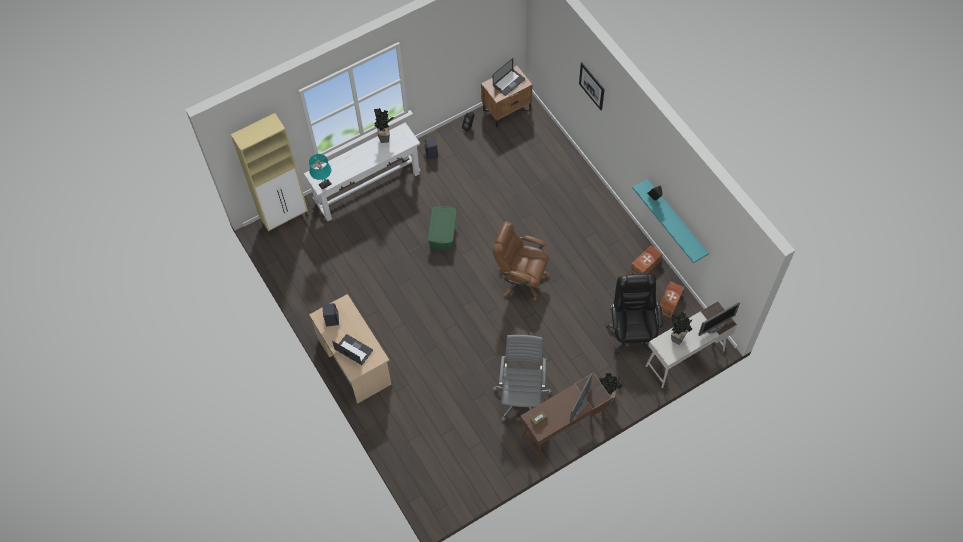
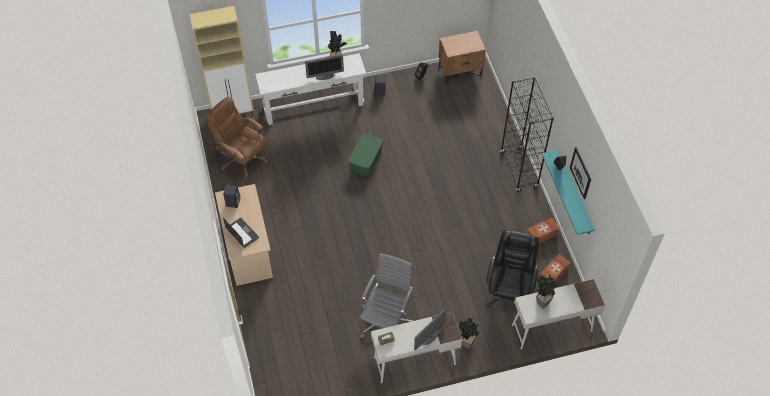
camera: 15 degrees right, 5 degrees down
(324, 185) = (269, 87): turquoise table lamp -> none
(509, 83) = (464, 43): laptop -> none
(521, 279) = (422, 217): brown office chair -> brown office chair (242, 159)
(563, 429) = (414, 361): brown desk -> white desk
(592, 86) = (529, 53): picture -> picture (580, 173)
(601, 203) = (519, 170): none -> black bookcase
(716, 326) = (584, 301): monitor -> monitor (325, 76)

